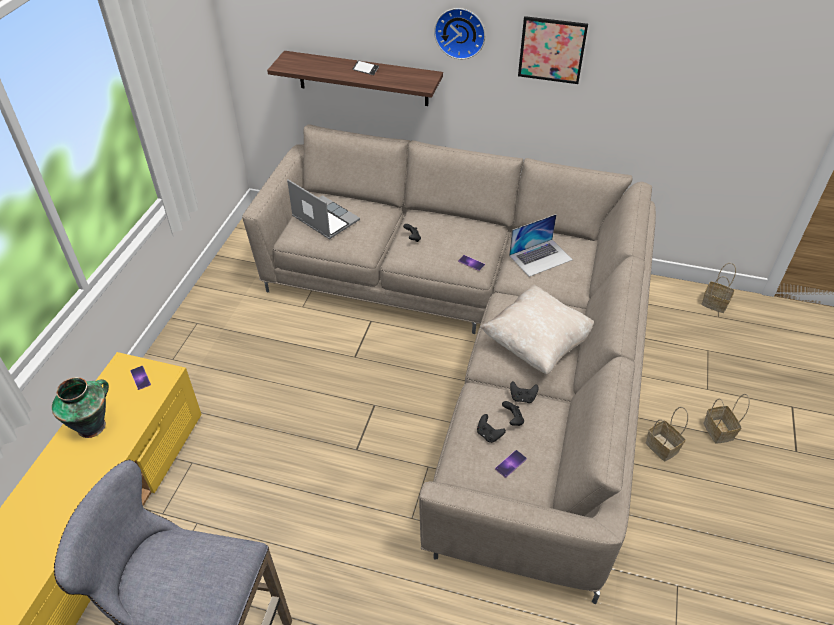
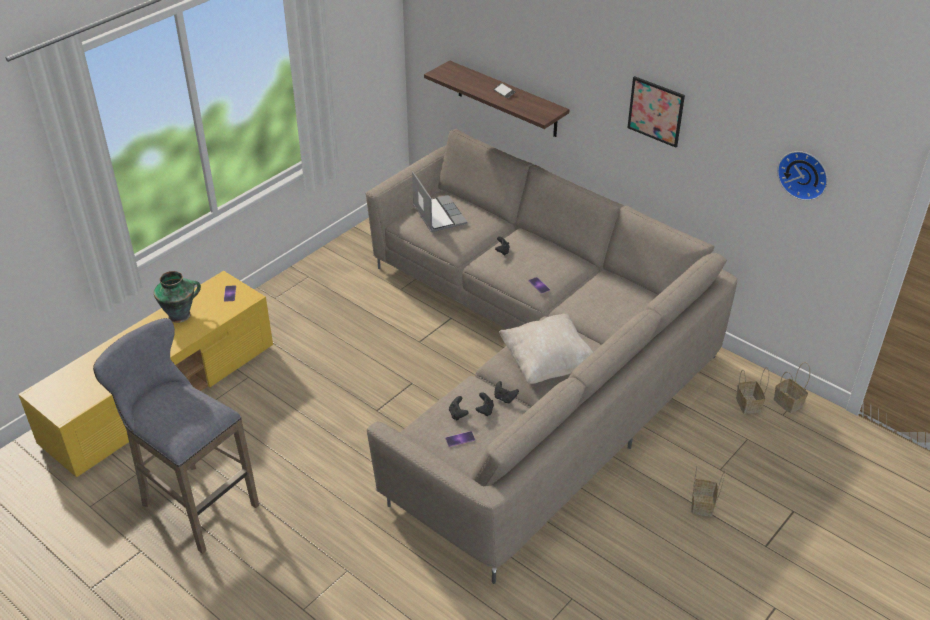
camera: 25 degrees right, 5 degrees down
(460, 32) = (584, 78): wall clock -> wall clock (804, 174)
(540, 257) = (604, 298): laptop -> none
(660, 447) = (637, 498): basket -> basket (747, 404)

